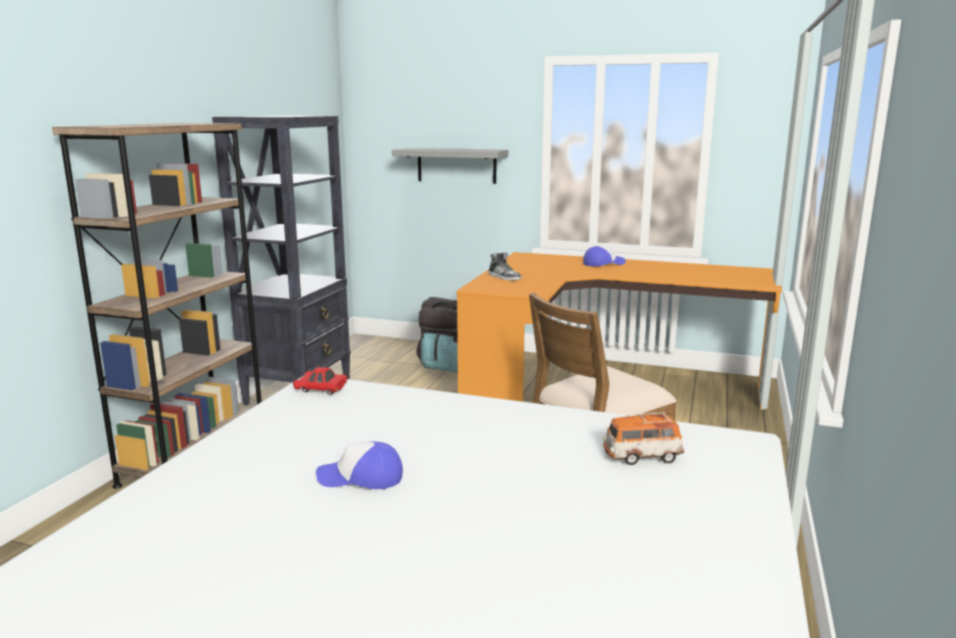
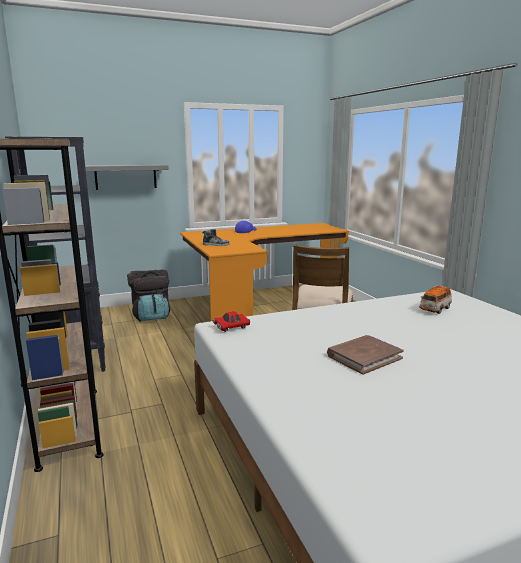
camera: 40 degrees left, 0 degrees up
(361, 478) = (364, 357): cap -> brown book

